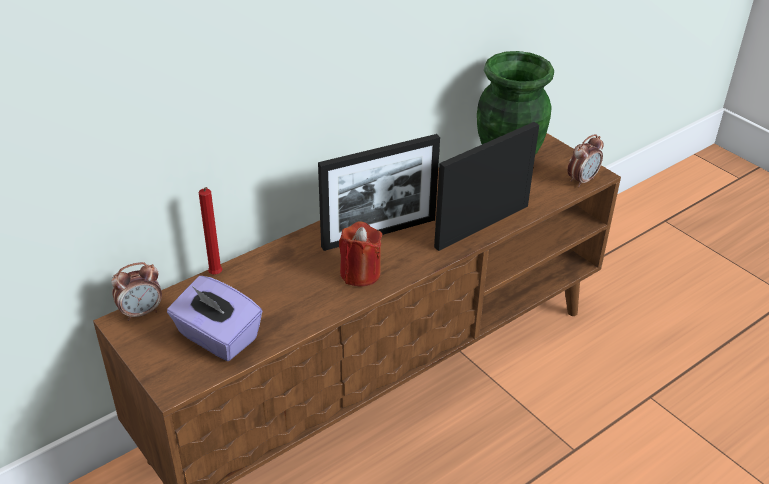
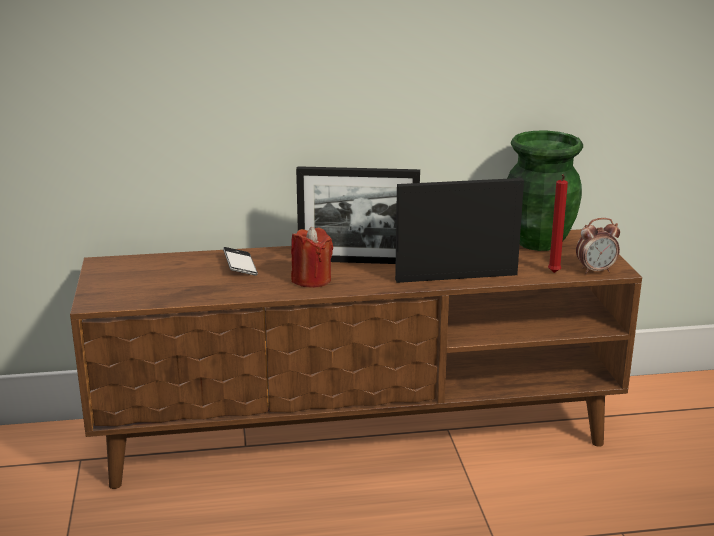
camera: 30 degrees right, 15 degrees down
(141, 312) = (121, 261): alarm clock -> none
(216, 276) = (197, 255): red candle -> red candle (553, 273)
(217, 338) = (156, 286): purple tissue box -> none
(274, 277) = (240, 266): none -> phone

